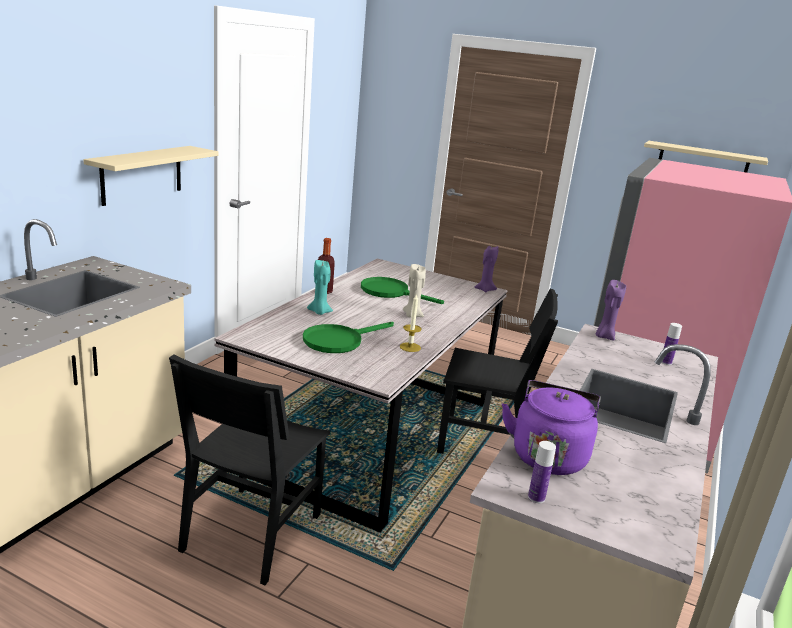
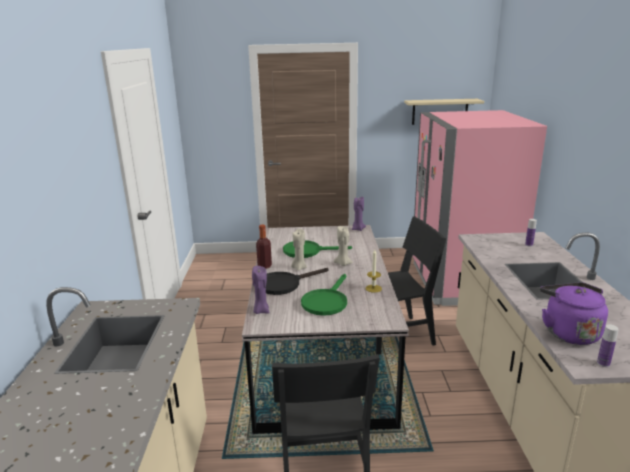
camera: 25 degrees left, 0 degrees up
(142, 174) = (92, 215): beige shelf -> none
(319, 312) = (284, 284): turquoise candle -> black frying pan
(358, 303) = (299, 267): none -> beige candle
(604, 336) = (480, 239): purple candle -> purple candle (261, 311)

